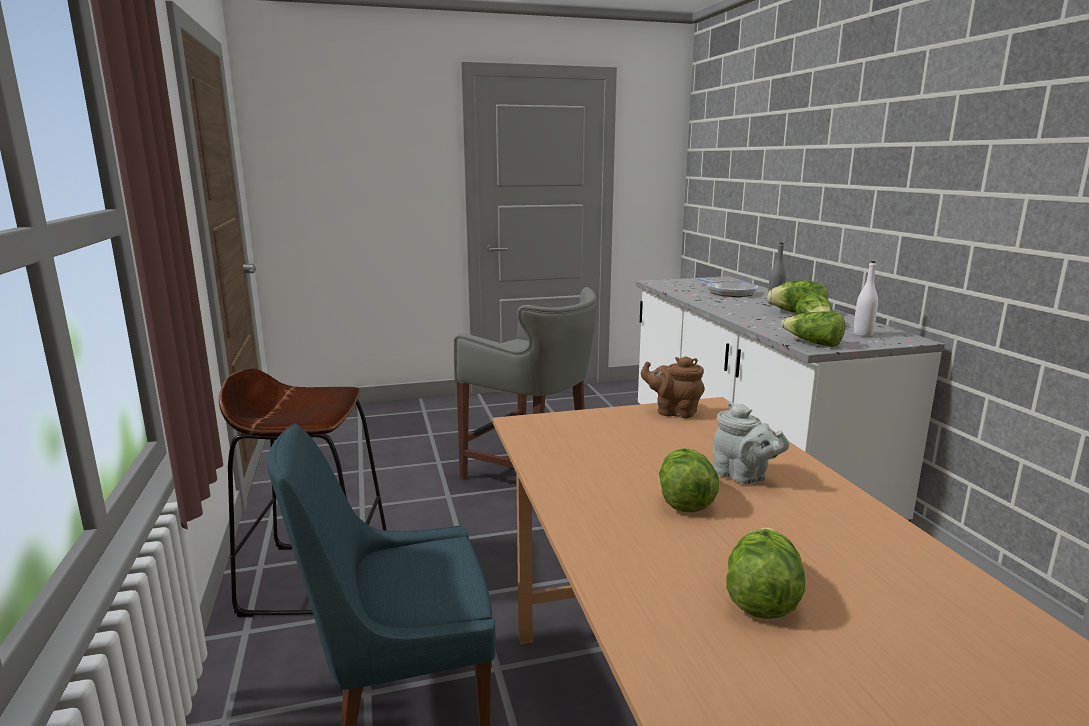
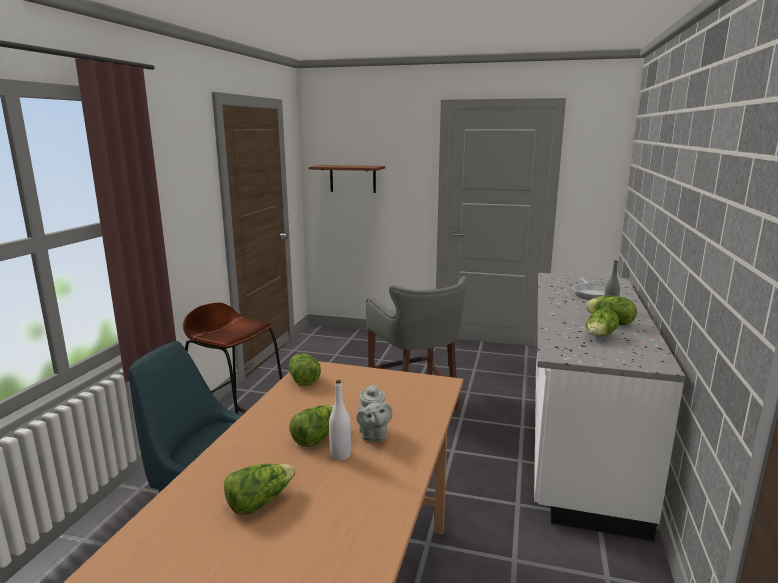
camera: 30 degrees right, 0 degrees up
(334, 177) = (352, 178): none -> brown shelf
(673, 412) = (409, 381): brown teapot -> none
(813, 343) = (561, 352): lettuce -> lettuce (303, 379)
(862, 334) = (623, 352): white bottle -> white bottle (340, 455)

